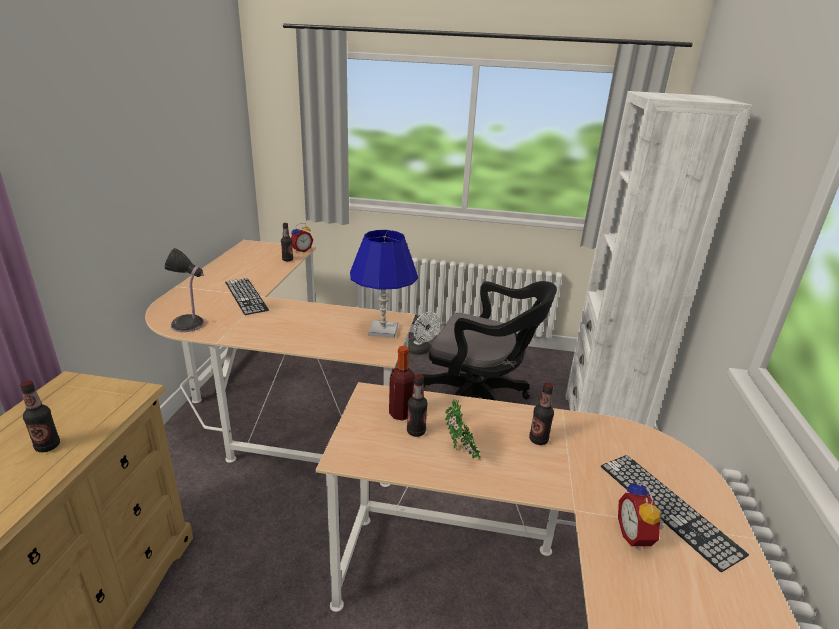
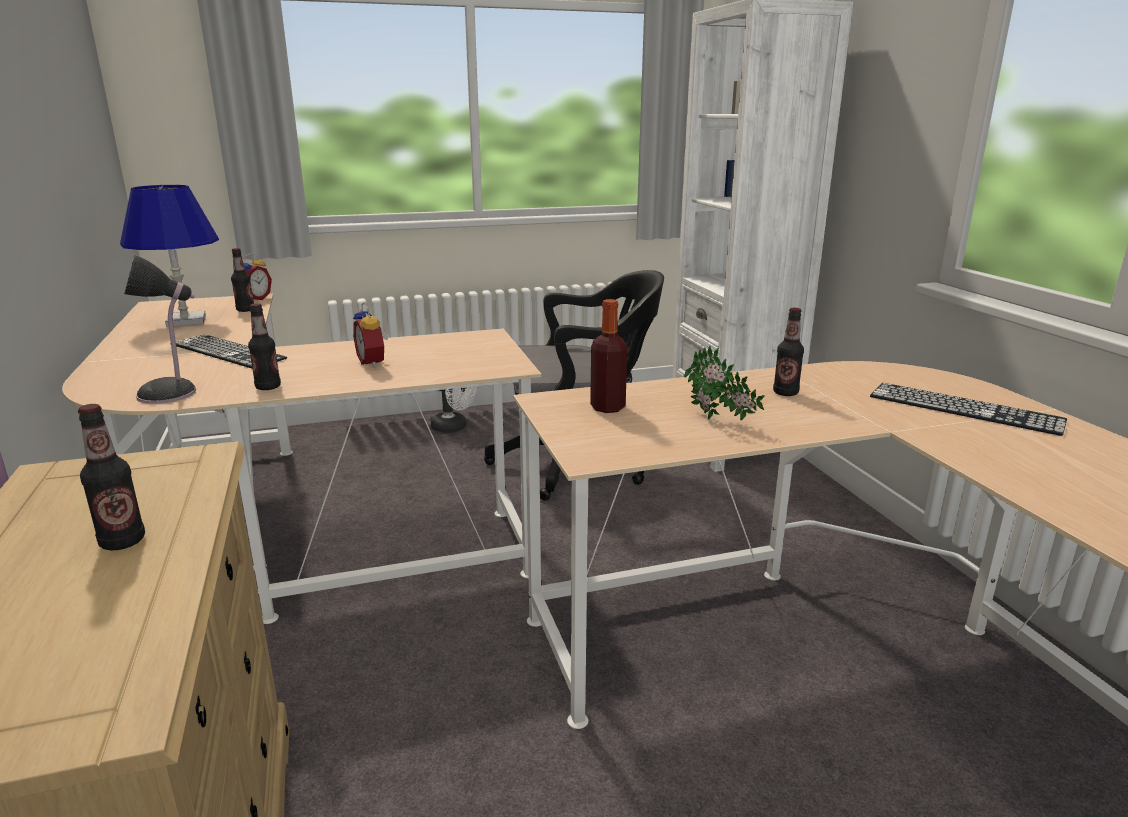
camera: 25 degrees left, 5 degrees down
(383, 330) = (482, 347): blue table lamp -> blue table lamp (185, 321)
(416, 431) = (646, 417): bottle -> bottle (268, 387)
(636, 536) = (967, 433): alarm clock -> alarm clock (374, 362)

